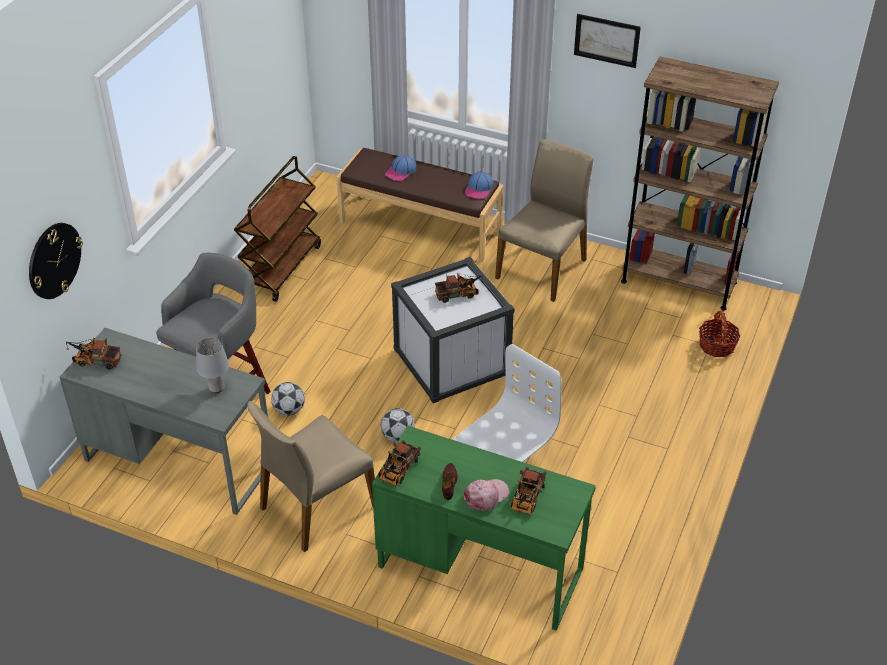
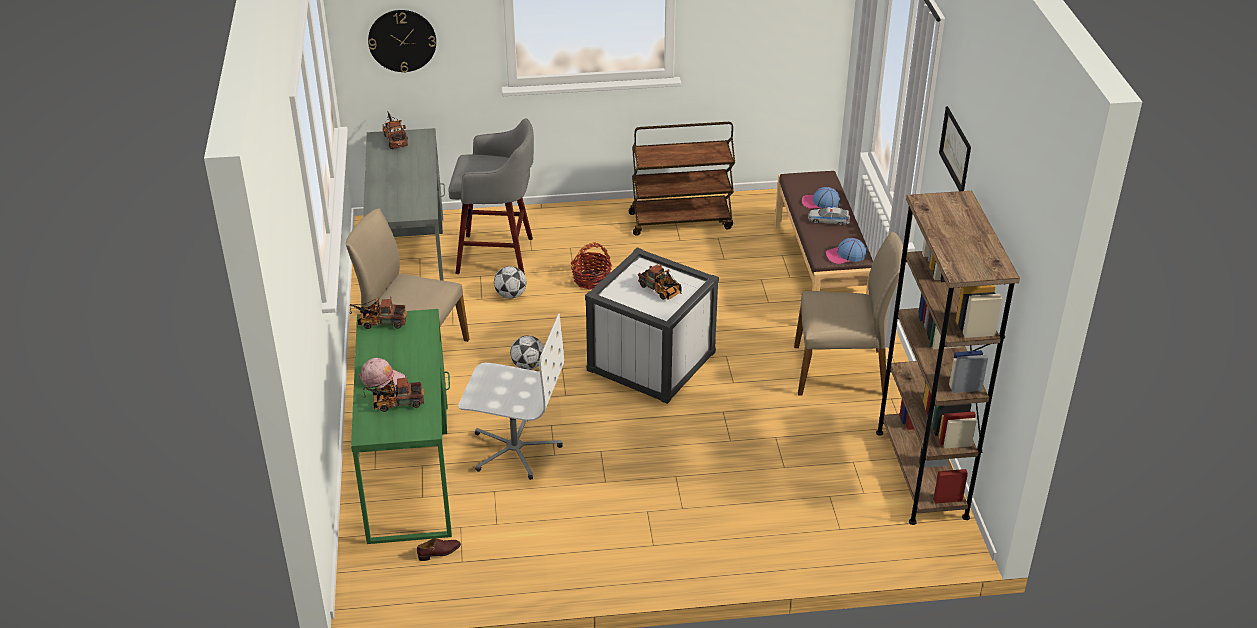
camera: 60 degrees right, 5 degrees down
(216, 388) = (407, 201): grey table lamp -> none
(427, 178) = (828, 220): none -> toy car
(449, 483) = (384, 354): brown shoe -> brown shoe (439, 552)
(716, 346) = (844, 535): basket -> basket (591, 279)

